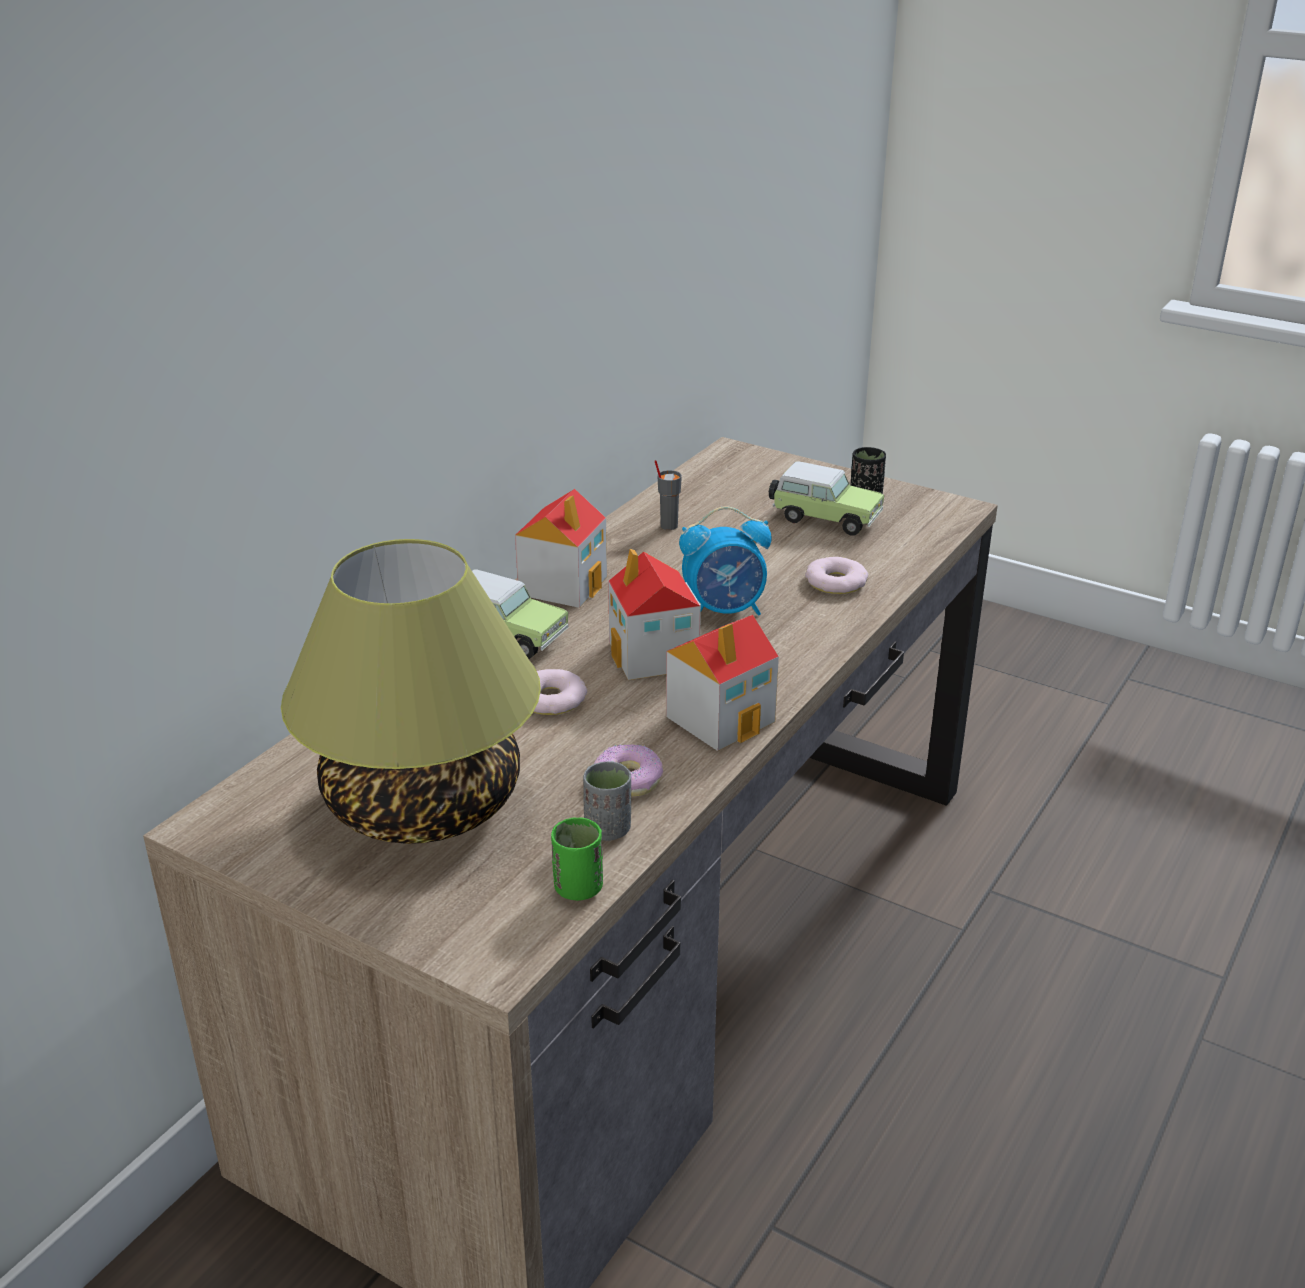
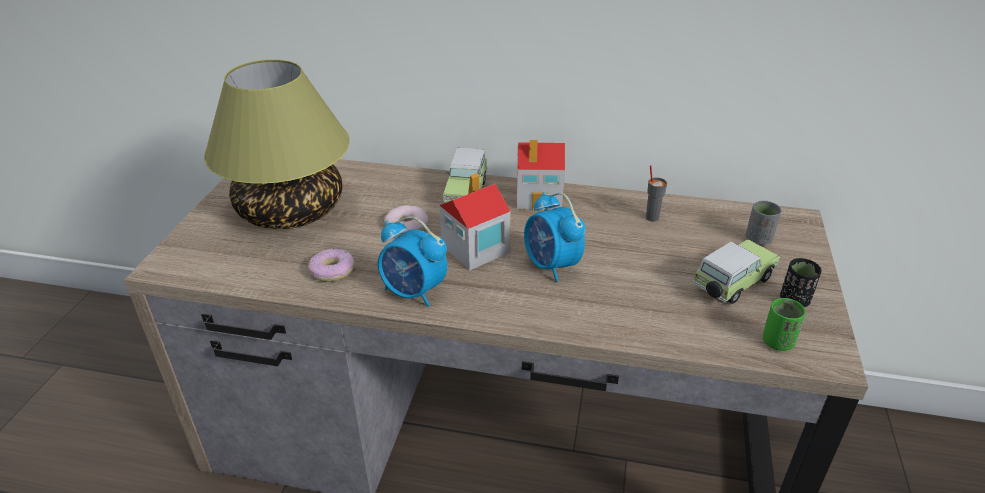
camera: 70 degrees right, 5 degrees up
(578, 888) = (225, 277): green cup -> green cup (777, 342)
(608, 829) = (281, 275): grey cup -> grey cup (758, 239)
(721, 718) = (414, 292): toy house -> alarm clock
(823, 519) = (731, 284): toy car -> toy car turned 135 degrees counterclockwise
(835, 582) = (632, 309): donut -> none

